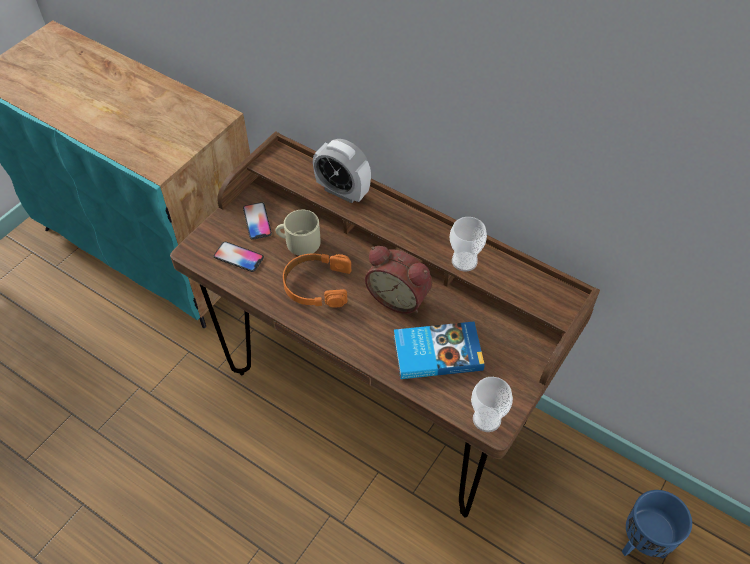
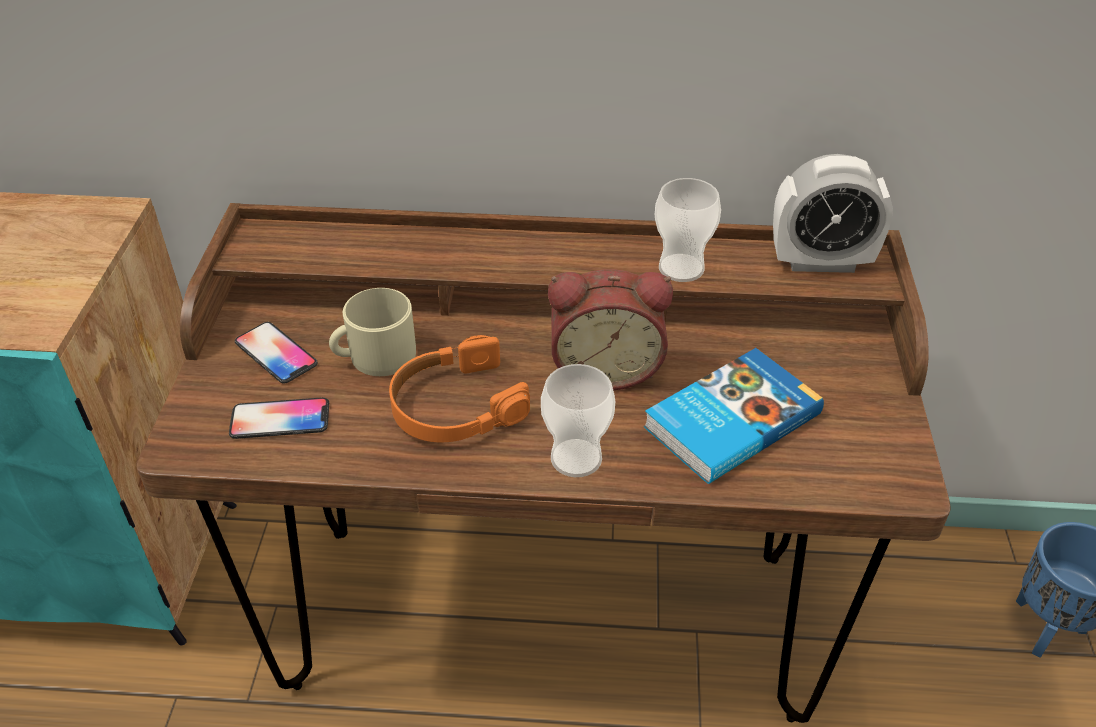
camera: 30 degrees left, 10 degrees down
(342, 191) = (410, 246): alarm clock -> alarm clock (820, 262)
(486, 419) = (887, 480): cup -> cup (576, 458)

